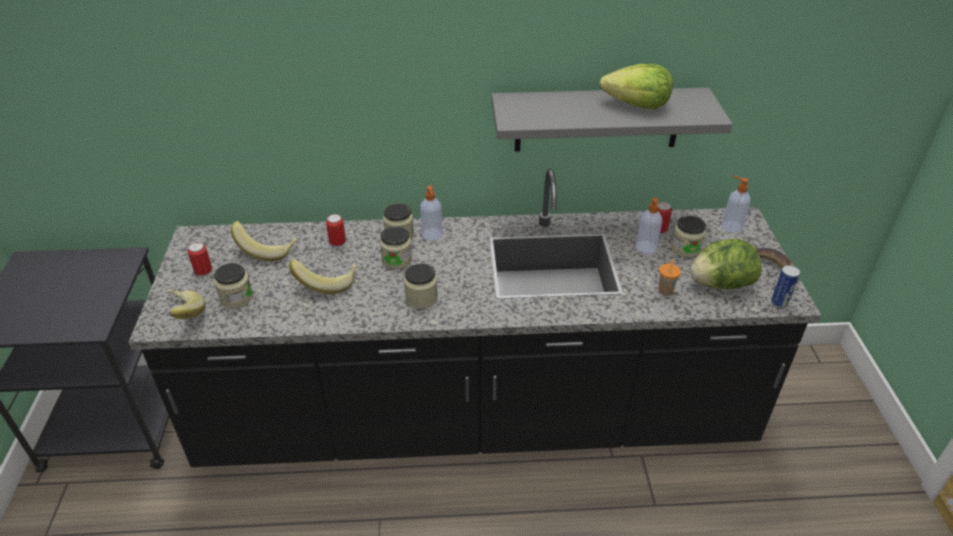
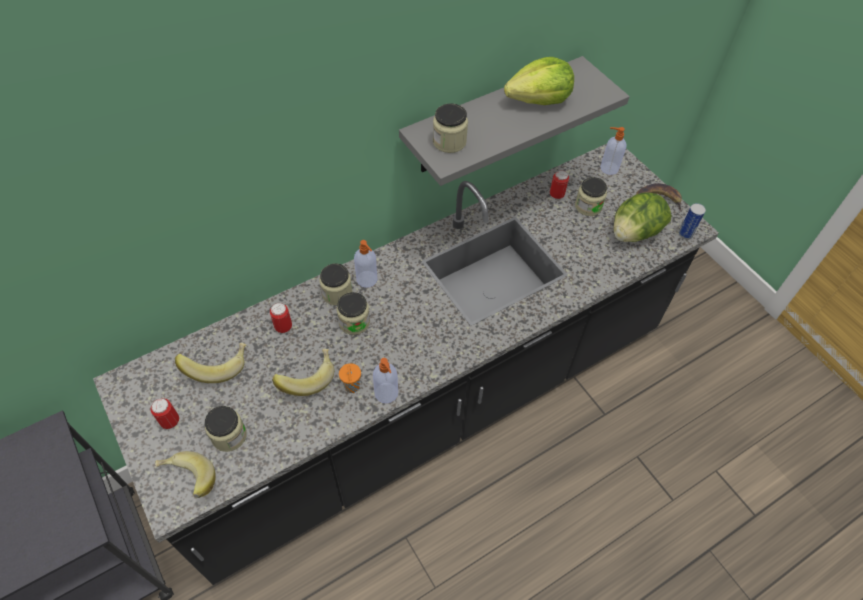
camera: 30 degrees left, 15 degrees up
(421, 298) = (406, 355): jar -> jar (449, 141)
(646, 247) = (557, 218): soap dispenser -> soap dispenser (386, 394)
(665, 291) = (598, 258): orange cup -> orange cup (352, 387)

